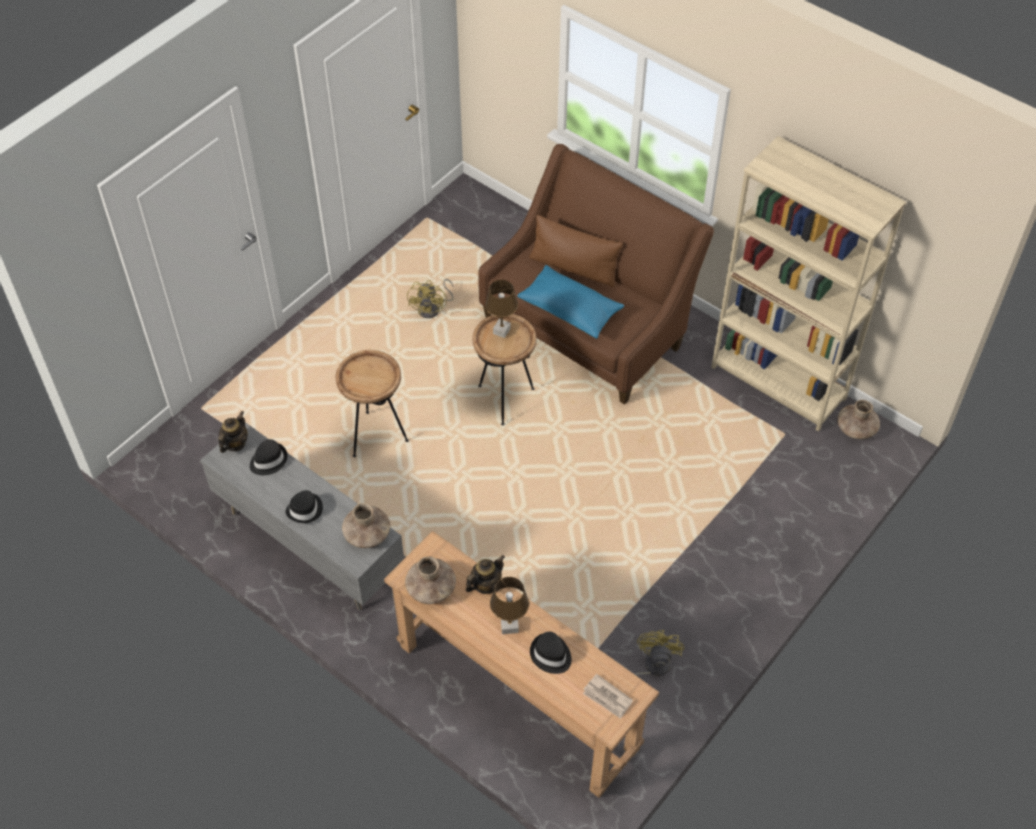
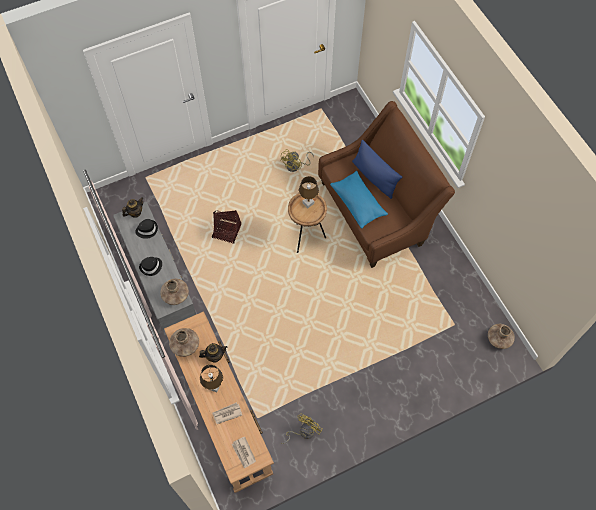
camera: 25 degrees right, 10 degrees up
(376, 436) = (226, 231): brown side table -> basket
(550, 655) = (227, 413): black hat -> newspaper
(574, 268) = (374, 177): brown pillow -> blue pillow
(778, 383) = (468, 291): beige bookcase -> none

